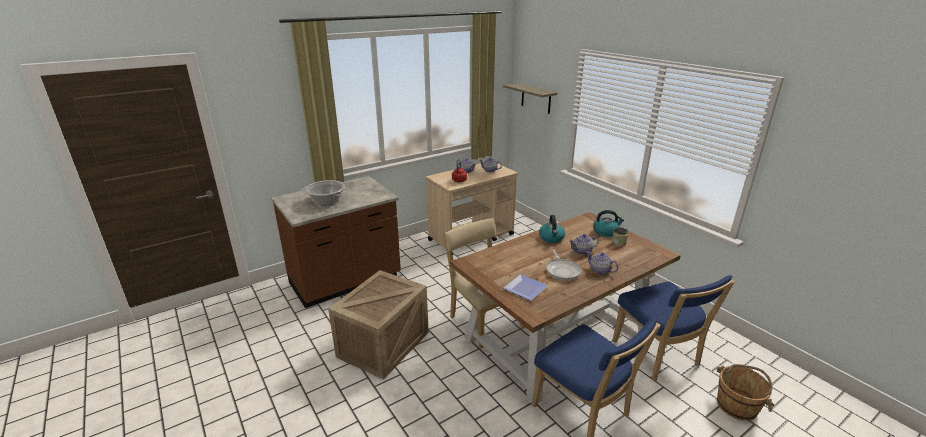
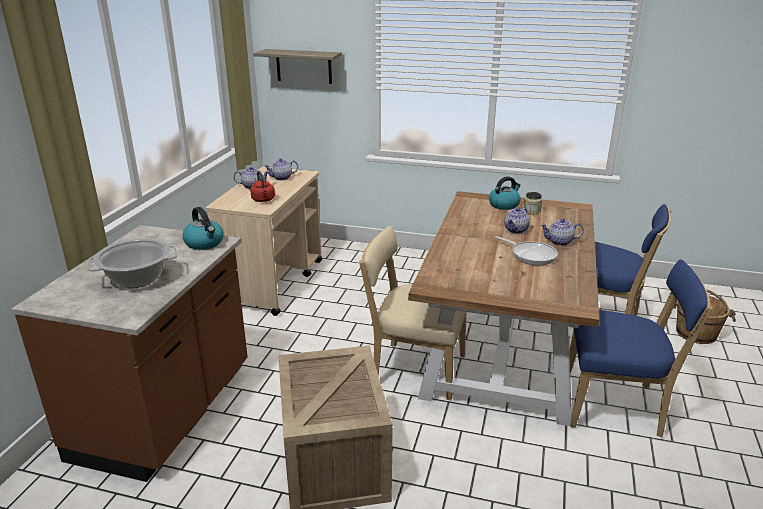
camera: 40 degrees left, 0 degrees up
(525, 288) = (528, 286): plate -> none
(551, 238) = (468, 228): kettle -> kettle (205, 243)

